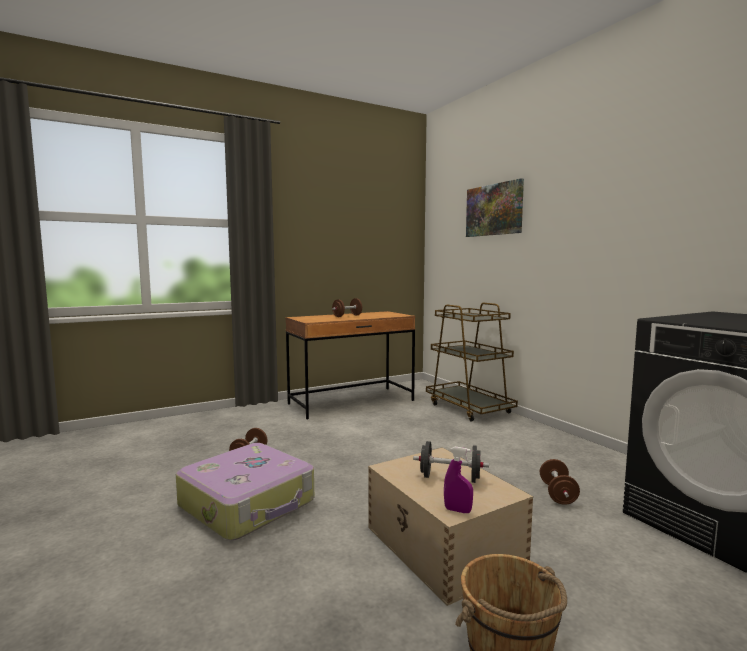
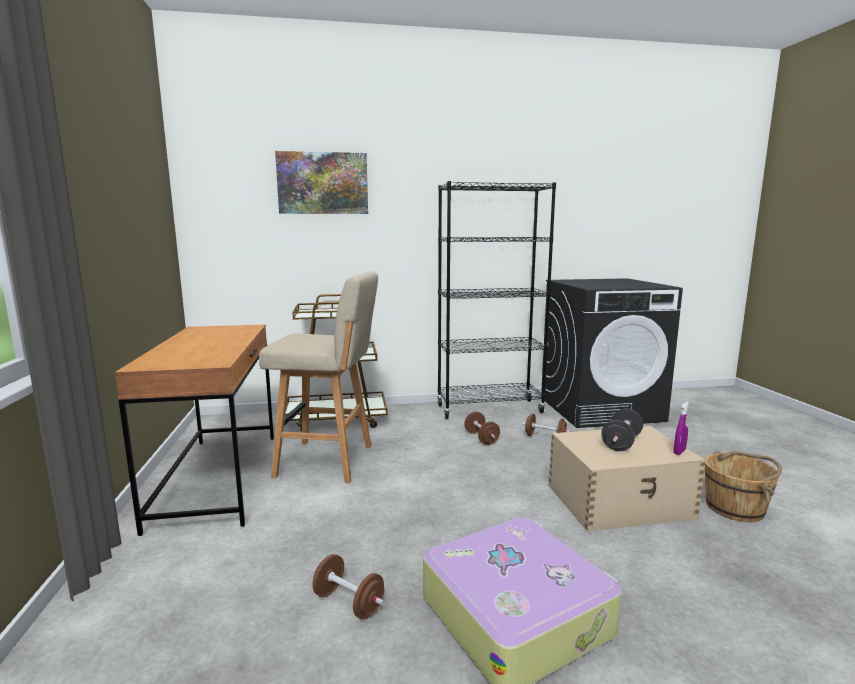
camera: 70 degrees left, 5 degrees up
(347, 316) = (199, 344): brown dumbbell -> brown dumbbell (481, 438)
(398, 420) = (328, 461): none -> beige stool
(593, 457) = (489, 409): none -> black bookcase

